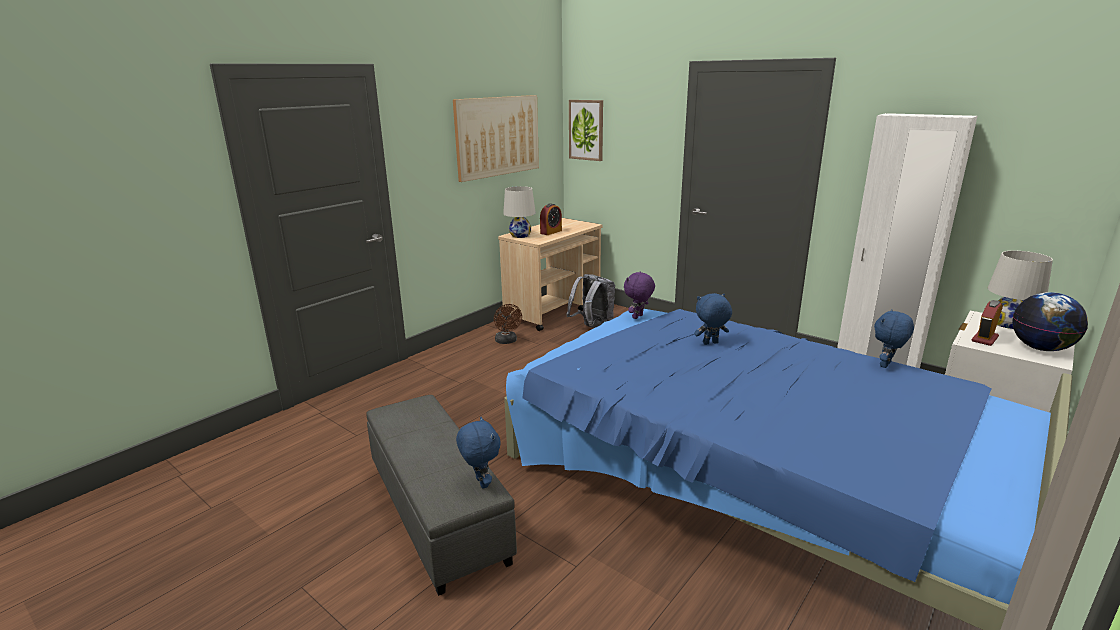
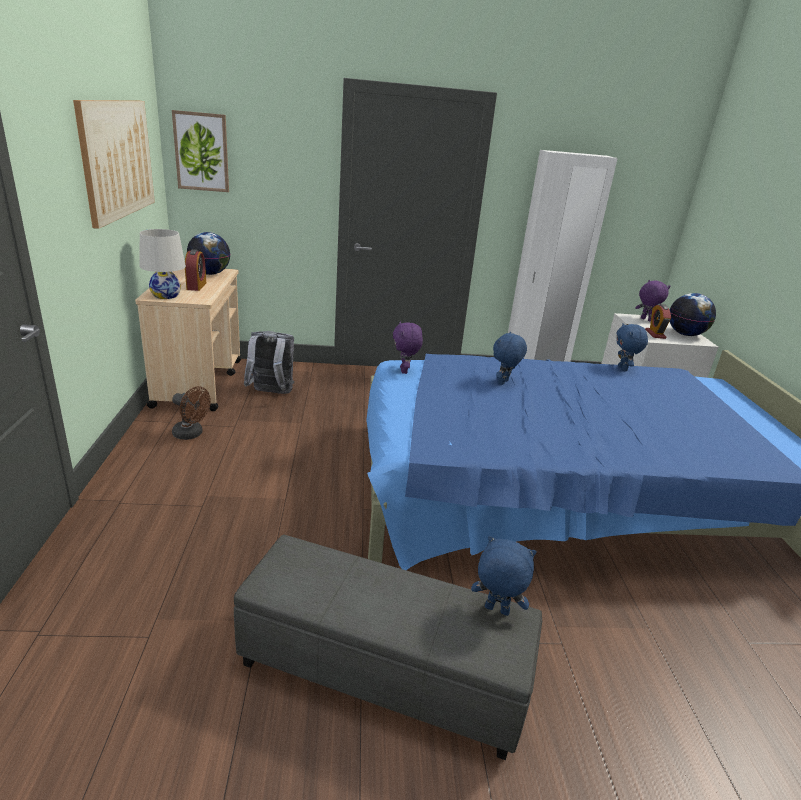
camera: 45 degrees left, 5 degrees up
(575, 225) = (210, 274): none -> globe
(1007, 324) = (645, 320): white table lamp -> purple plush toy

